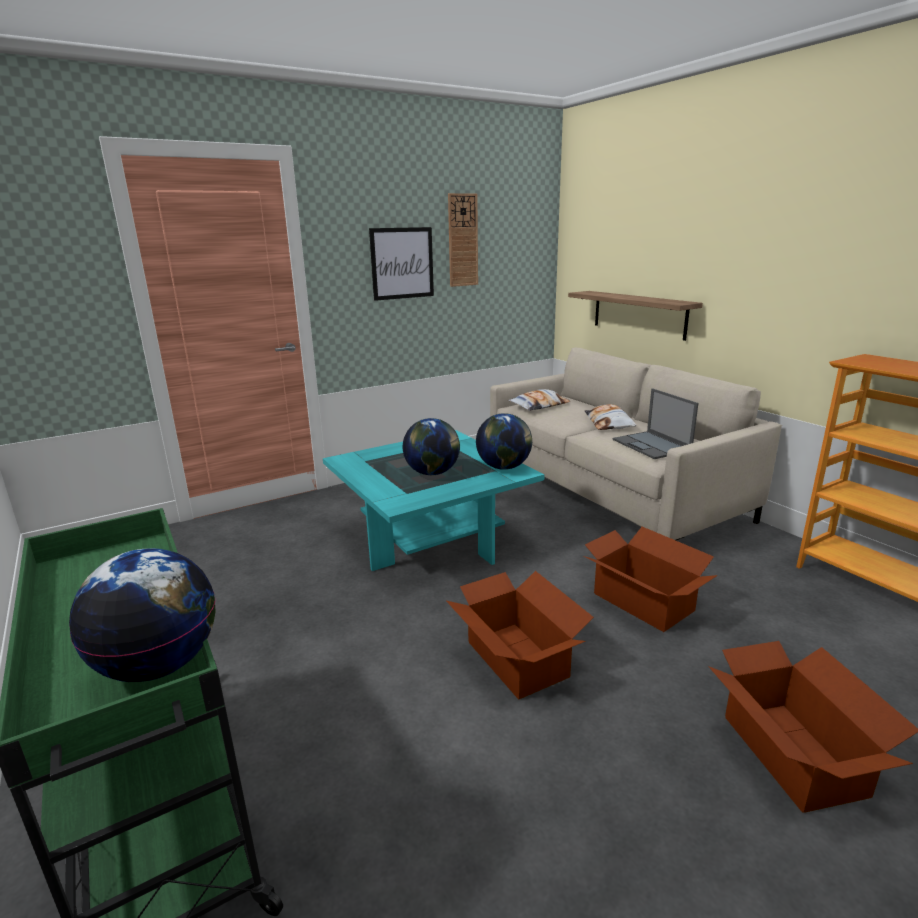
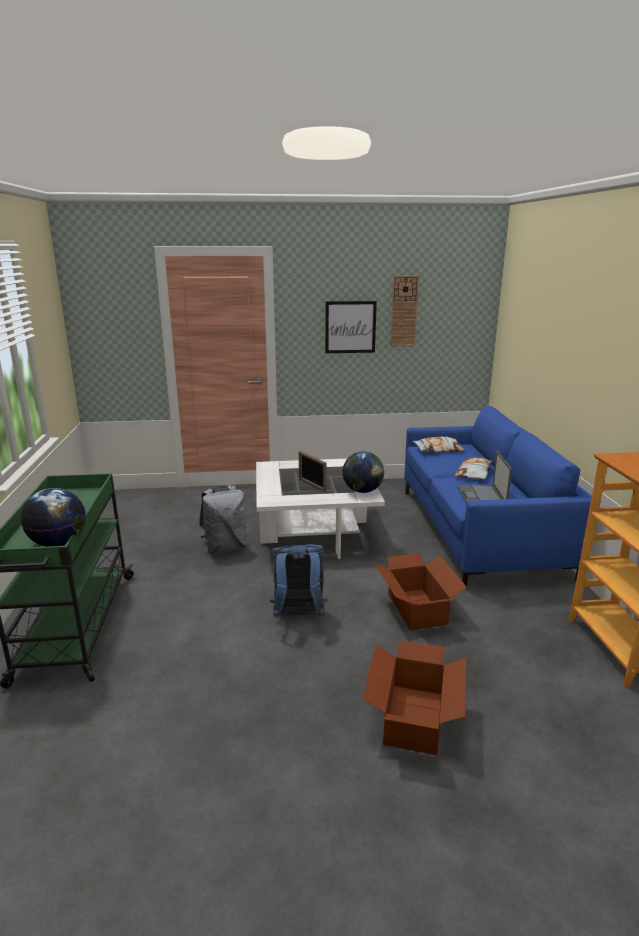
camera: 25 degrees right, 0 degrees up
(326, 590) = (225, 547): none -> grey backpack
(431, 538) = (315, 532): turquoise coffee table -> white coffee table
(432, 473) = (312, 485): globe -> picture frame
(516, 660) = (298, 616): cardboard box -> blue backpack
(611, 493) = (478, 531): beige sofa -> blue sofa
(638, 314) = (533, 385): shelf -> none

